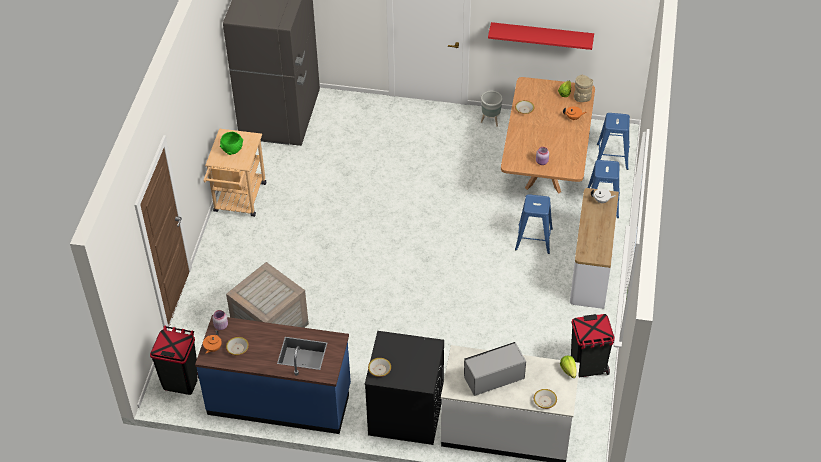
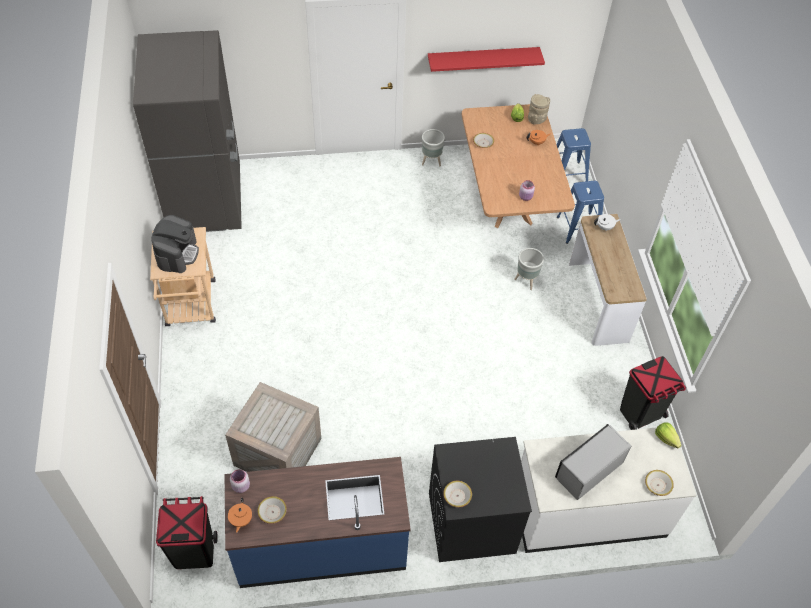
camera: 20 degrees left, 5 degrees up
(232, 150) = (177, 253): green bowl -> coffee machine
(533, 239) = (526, 281): blue stool -> grey planter

